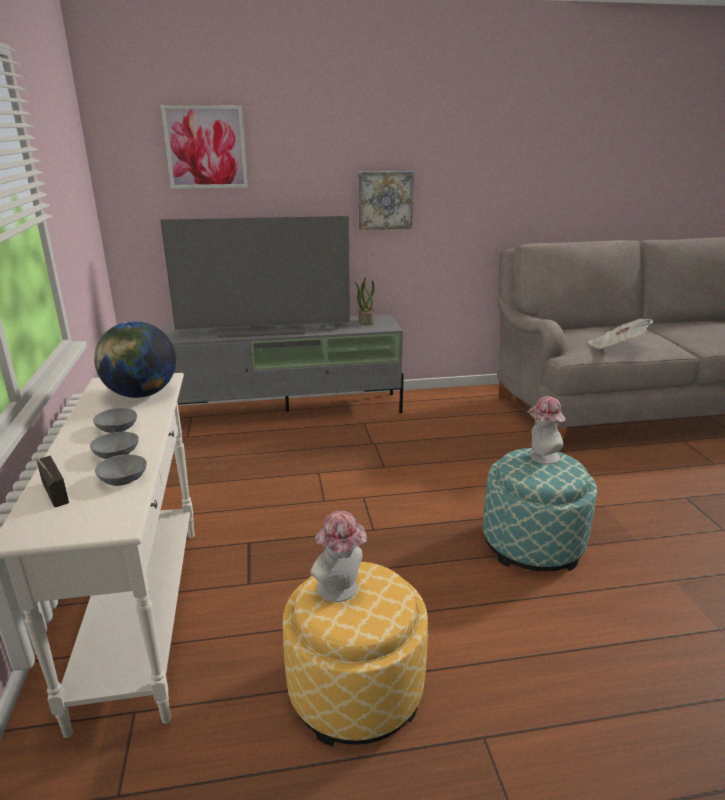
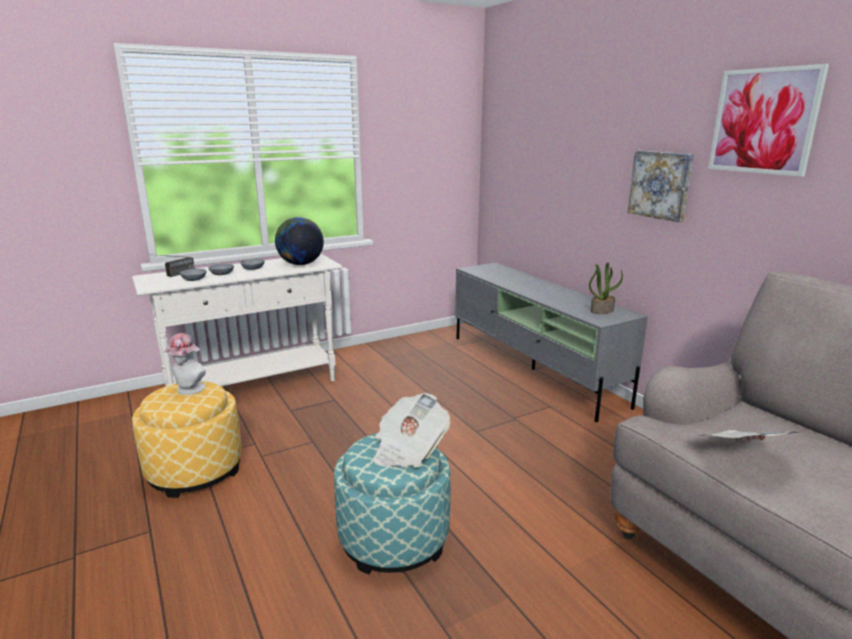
camera: 70 degrees right, 5 degrees down
(206, 147) = (536, 122): picture -> picture (764, 121)
(263, 329) = (524, 284): television -> none
(541, 457) = (408, 449): hat -> newspaper

